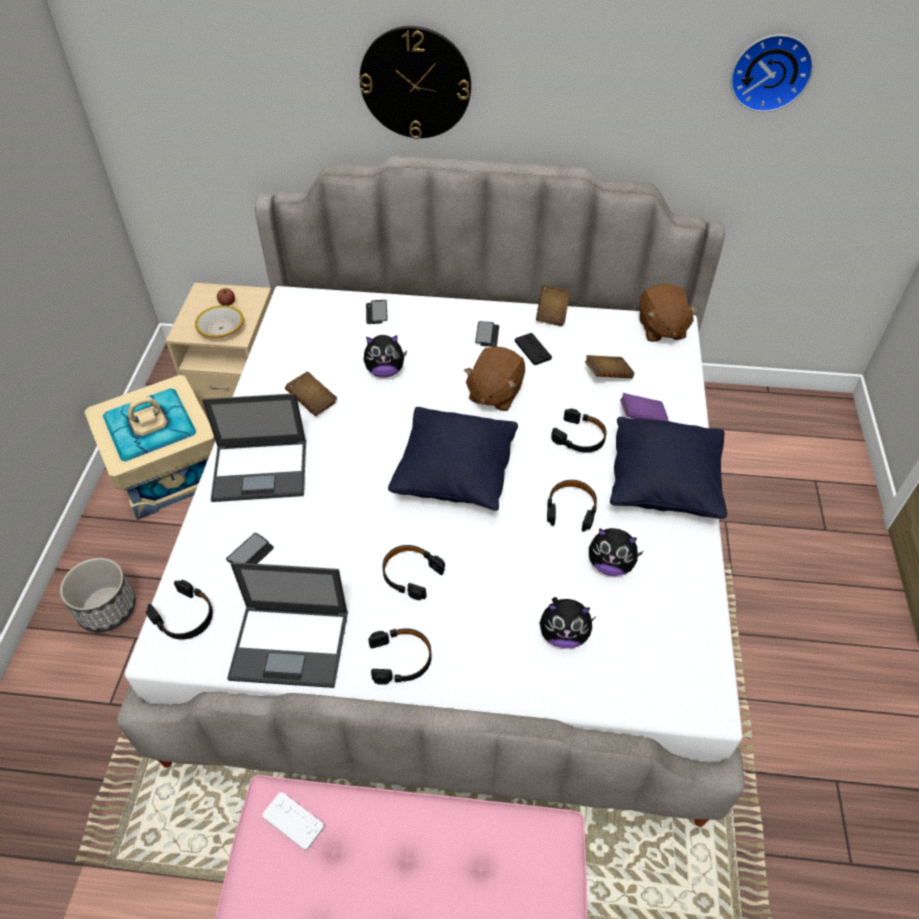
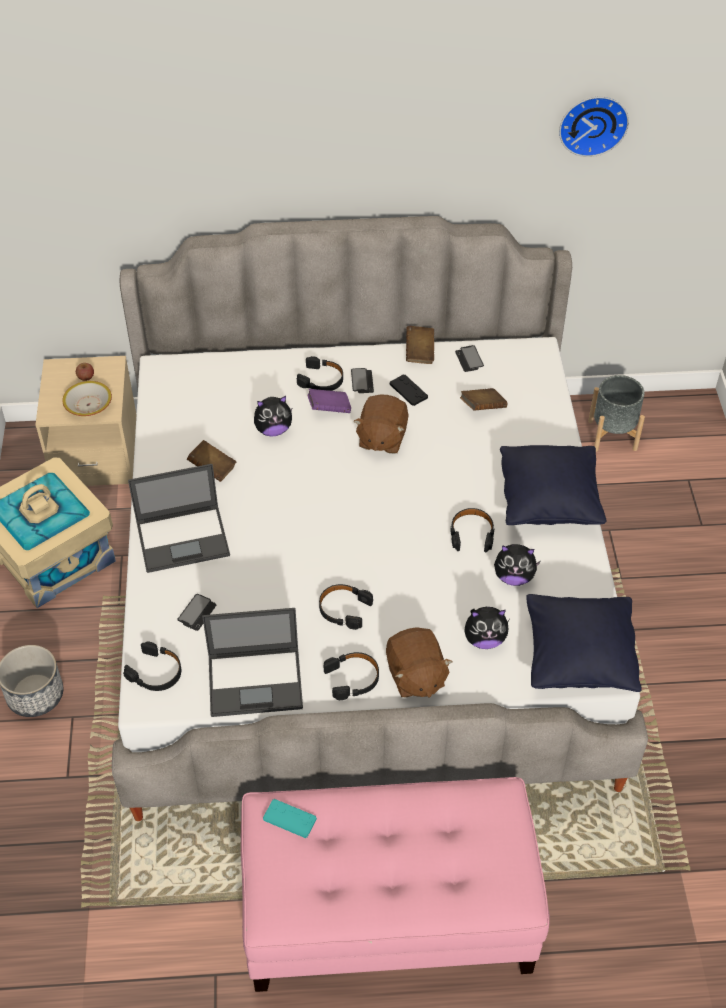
camera: 10 degrees left, 0 degrees up
(293, 821) = (289, 819): white game controller -> turquoise game controller
(376, 313) = (249, 372): phone -> phone (469, 359)
(415, 83) = (273, 159): wall clock -> none
(455, 476) = (362, 519): black pillow -> black pillow (578, 659)
(580, 437) = (468, 469): black headphones -> black headphones (321, 380)
(642, 418) = (520, 443): purple book -> purple book (329, 409)
(661, 328) = (525, 355): brown plush toy -> brown plush toy (415, 676)
(740, 425) = (612, 435): none -> grey planter

